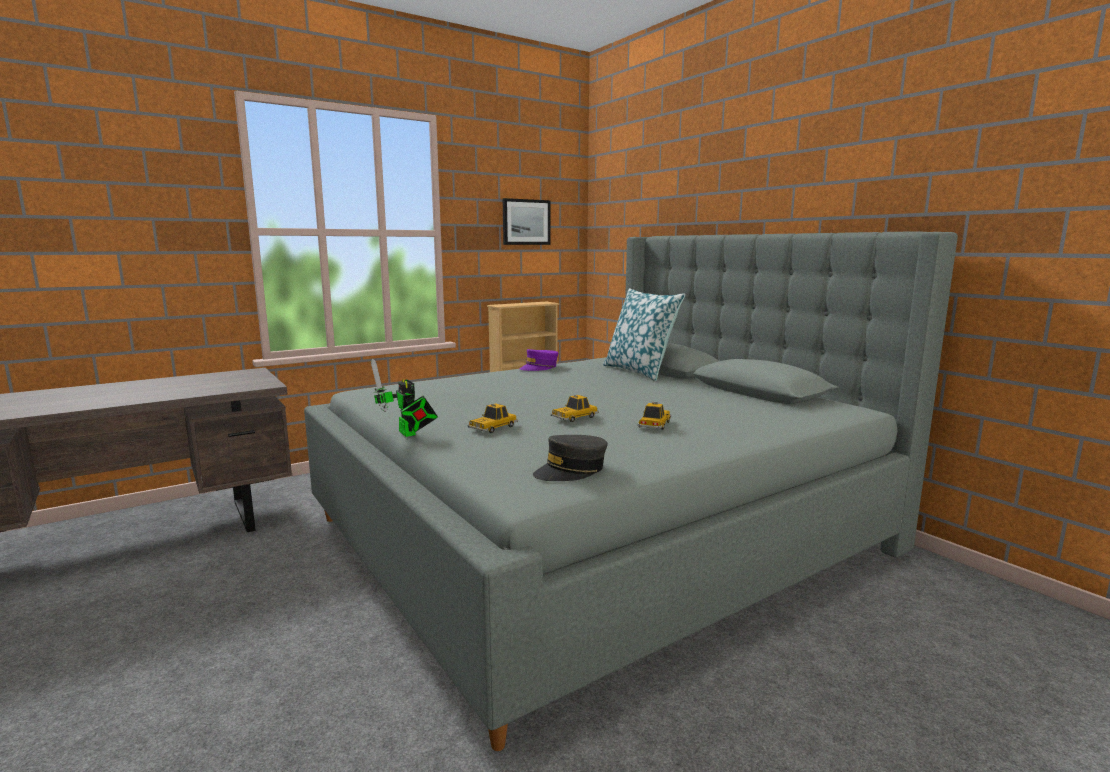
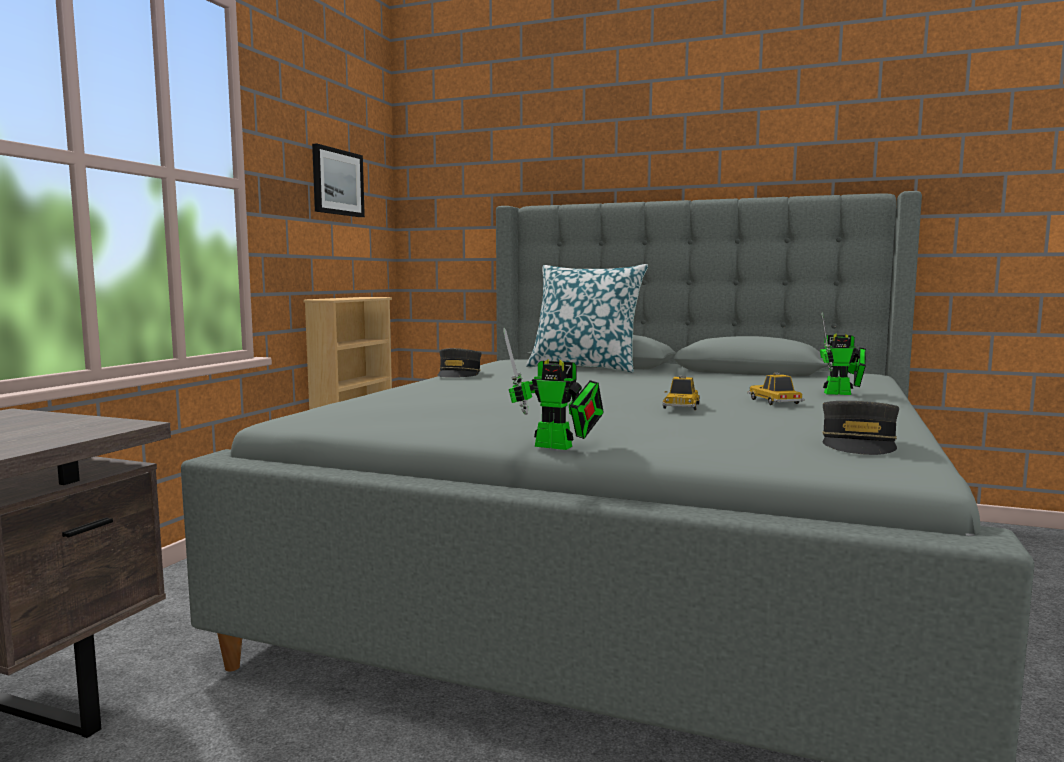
camera: 35 degrees left, 5 degrees down
(493, 428) = (635, 426): toy car -> none
(539, 367) = (459, 374): purple cap -> grey cap
(741, 427) = (842, 394): none -> toy robot

